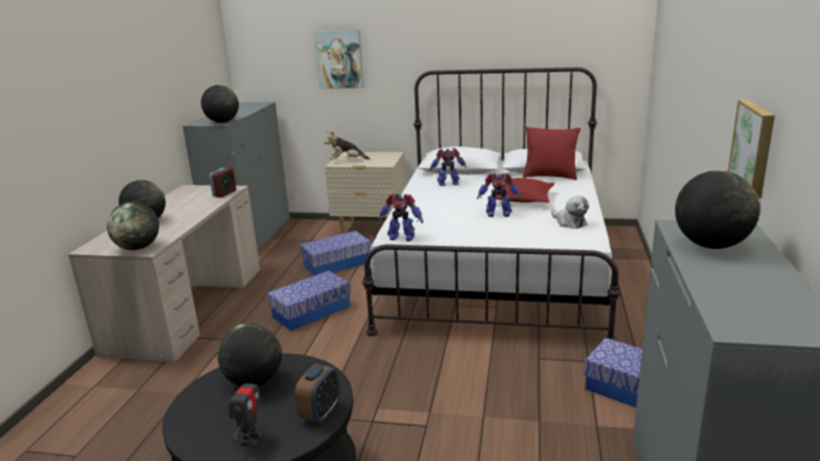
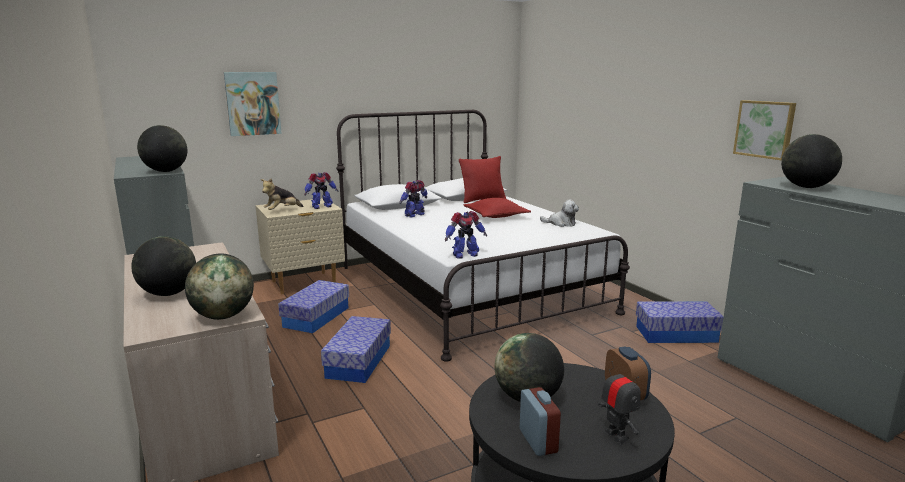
camera: 40 degrees left, 5 degrees down
(224, 193) = (211, 252): alarm clock -> alarm clock (538, 441)
(498, 214) = (501, 227): toy robot -> toy robot (321, 207)

